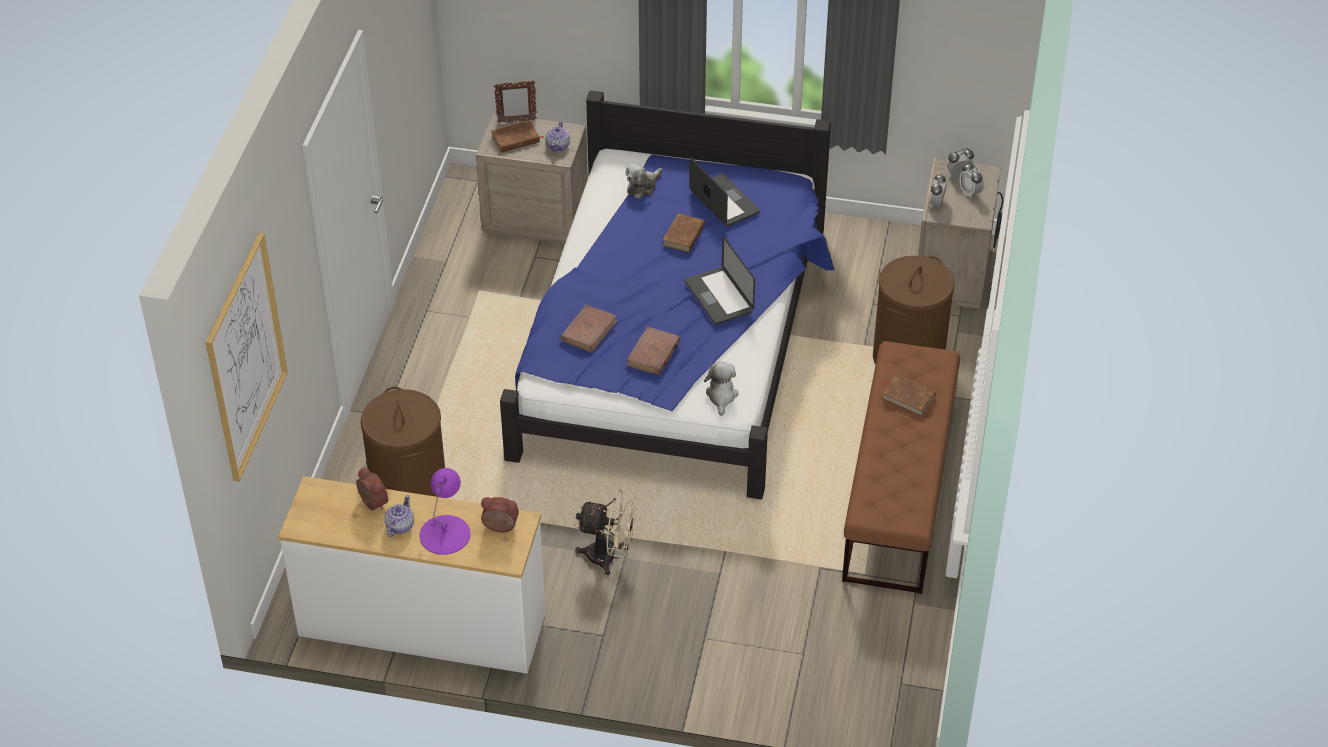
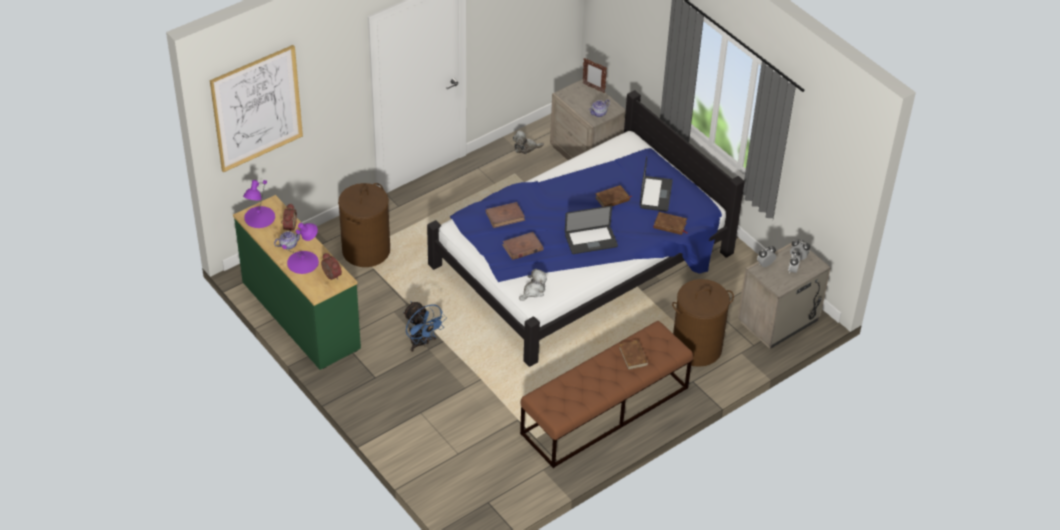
camera: 40 degrees right, 0 degrees up
(318, 517) = (259, 217): none -> purple table lamp
(422, 626) = (300, 315): white dresser -> green dresser
(515, 140) = (581, 97): brown book -> brown book (670, 225)
(609, 557) = (422, 343): beige fan -> blue fan
(643, 186) = (624, 161): plush toy -> plush toy (525, 148)
(719, 297) = (591, 241): laptop -> laptop turned 120 degrees counterclockwise

